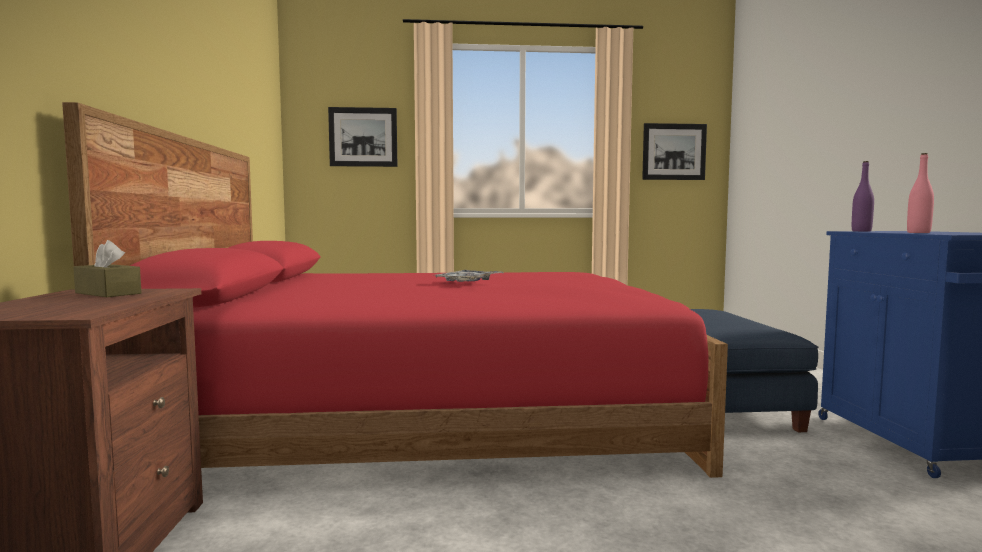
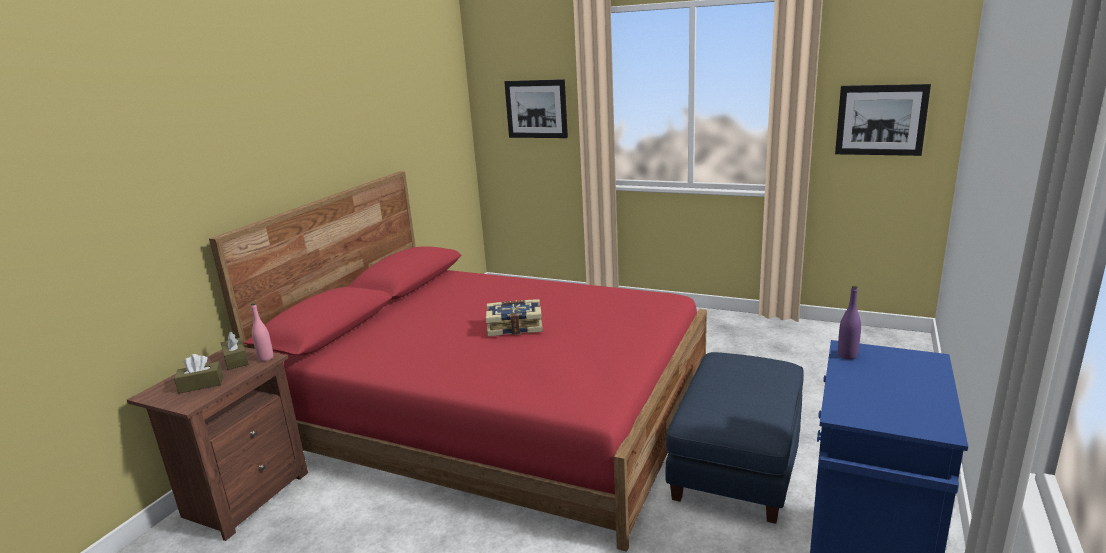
camera: 30 degrees right, 15 degrees up
(70, 305) = (201, 384): none -> brown tissue box
(468, 282) = (515, 326): tray -> book
(918, 232) = (845, 392): pink bottle -> pink bottle (266, 358)

